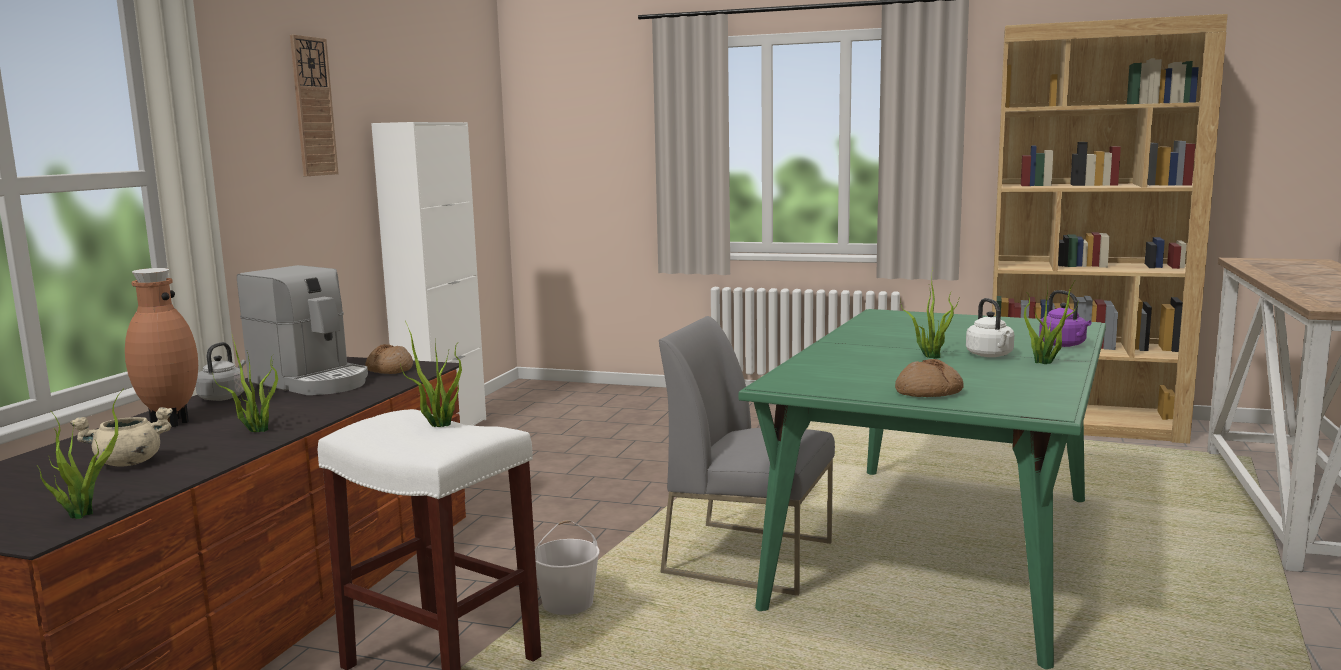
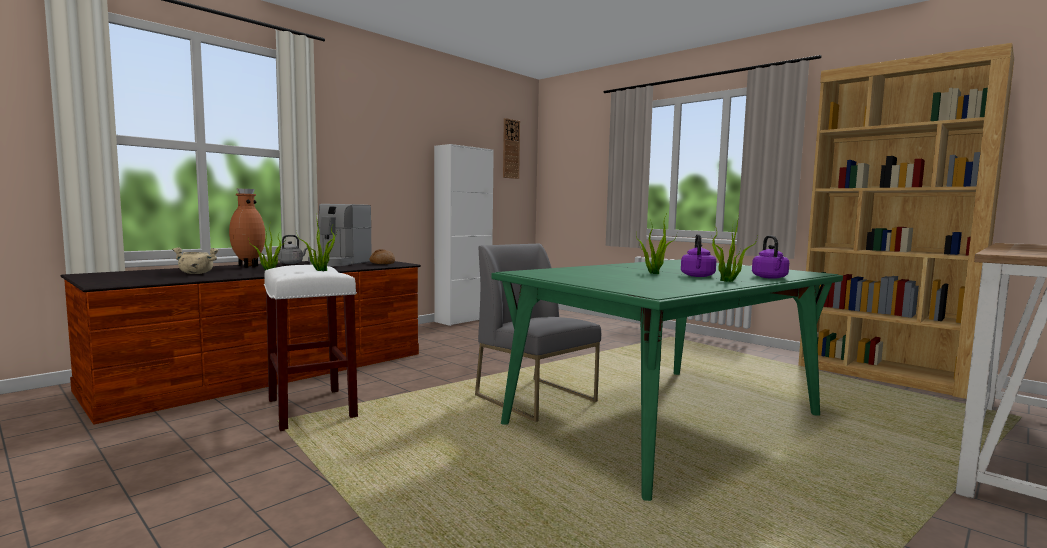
camera: 25 degrees right, 5 degrees down
(84, 513) = (134, 282): potted plant -> none
(312, 382) = (339, 263): coffee machine -> coffee machine turned 45 degrees clockwise
(313, 107) = (394, 132): wall clock -> wall clock (510, 149)
(568, 604) = (407, 398): white bucket -> none
(928, 392) = (599, 282): bread -> none
(990, 355) = (698, 276): white kettle -> purple kettle

